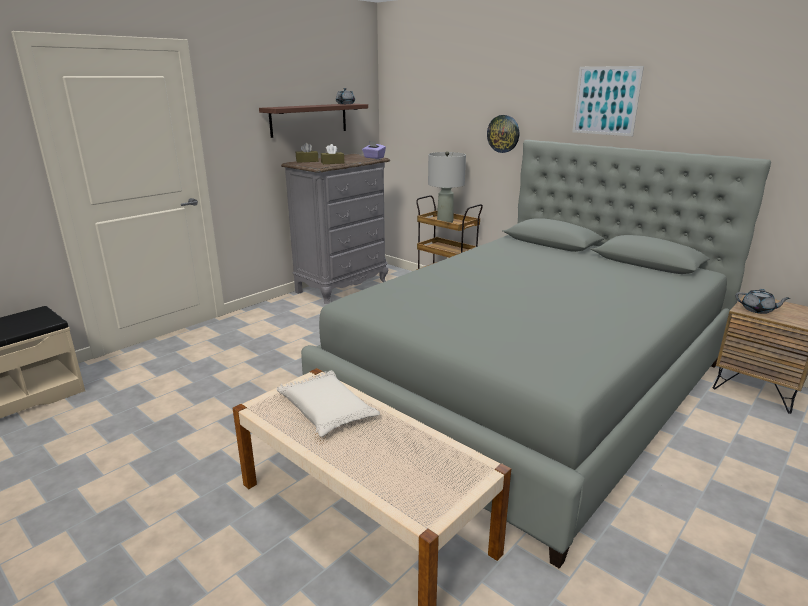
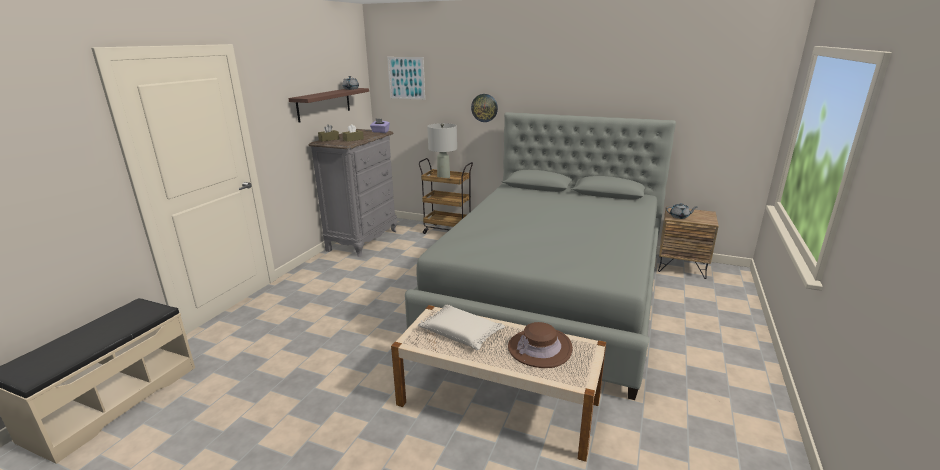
camera: 20 degrees left, 0 degrees up
(408, 454) = (539, 348): none -> brown hat
(606, 101) = (562, 83): picture -> picture (406, 78)

